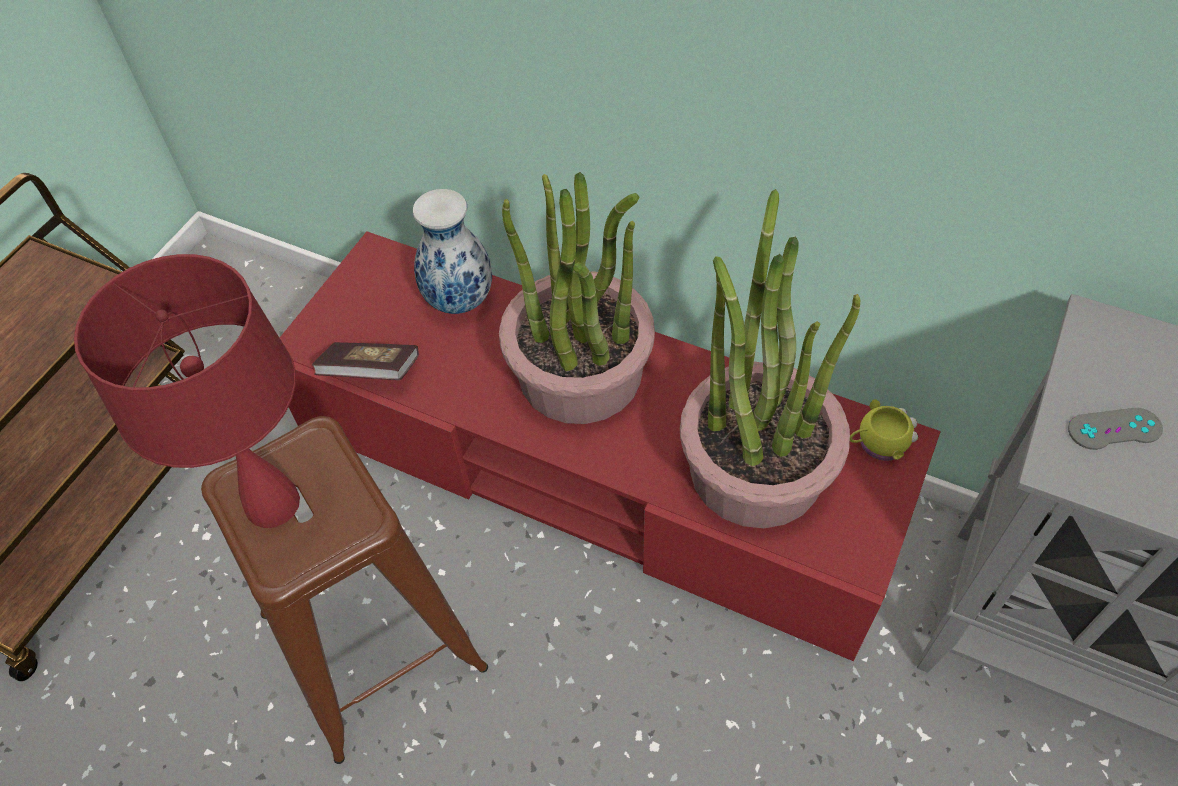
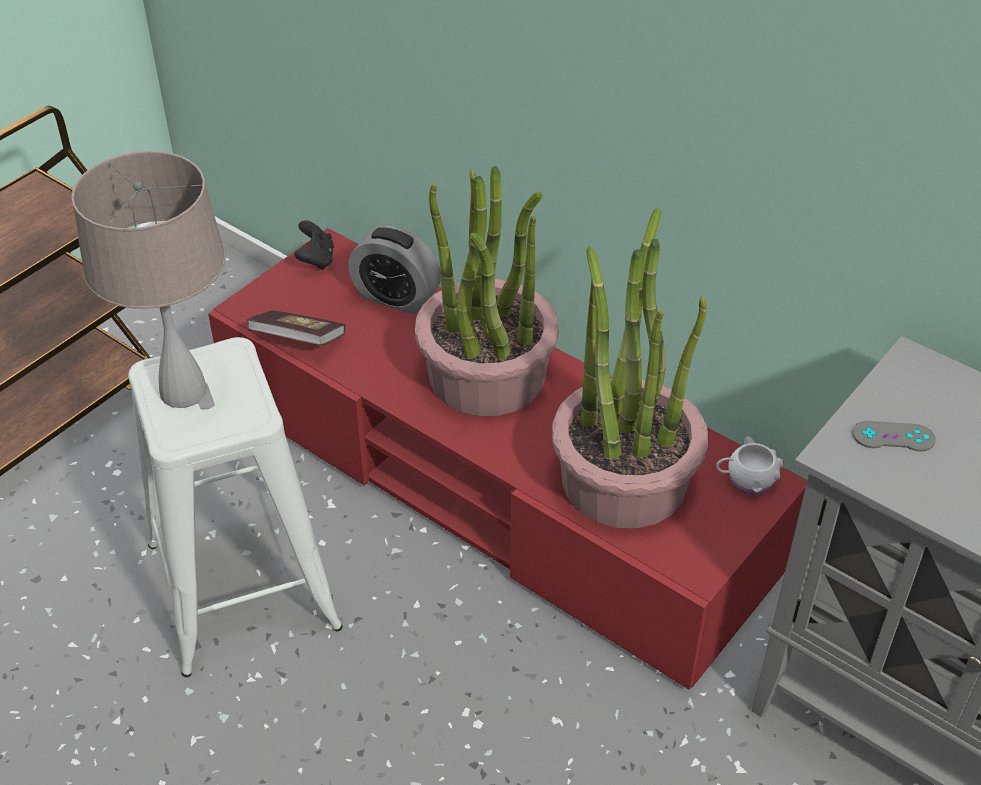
camera: 10 degrees right, 10 degrees down
(271, 504) = (182, 392): red table lamp -> beige table lamp
(364, 271) = (316, 259): none -> black game controller
(372, 638) = (243, 584): brown stool -> white stool
(460, 300) = (396, 297): vase -> alarm clock
(878, 443) = (746, 480): yellow mug -> white mug

